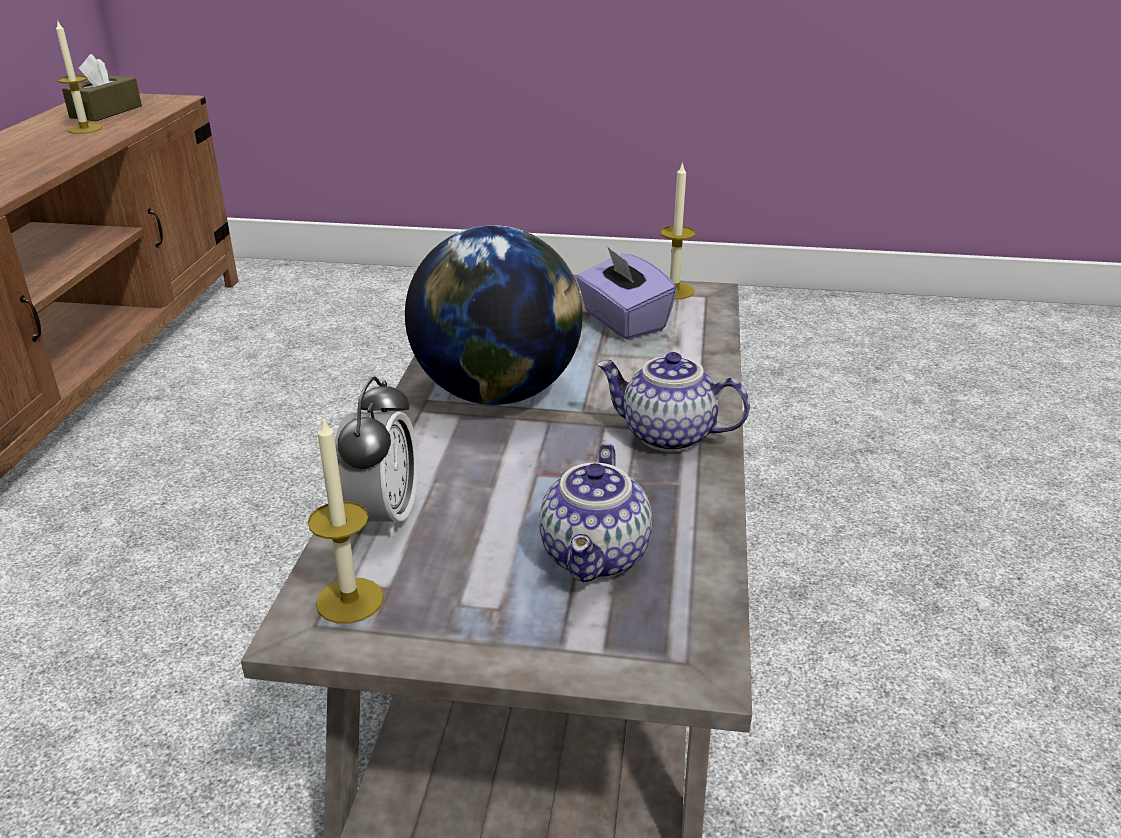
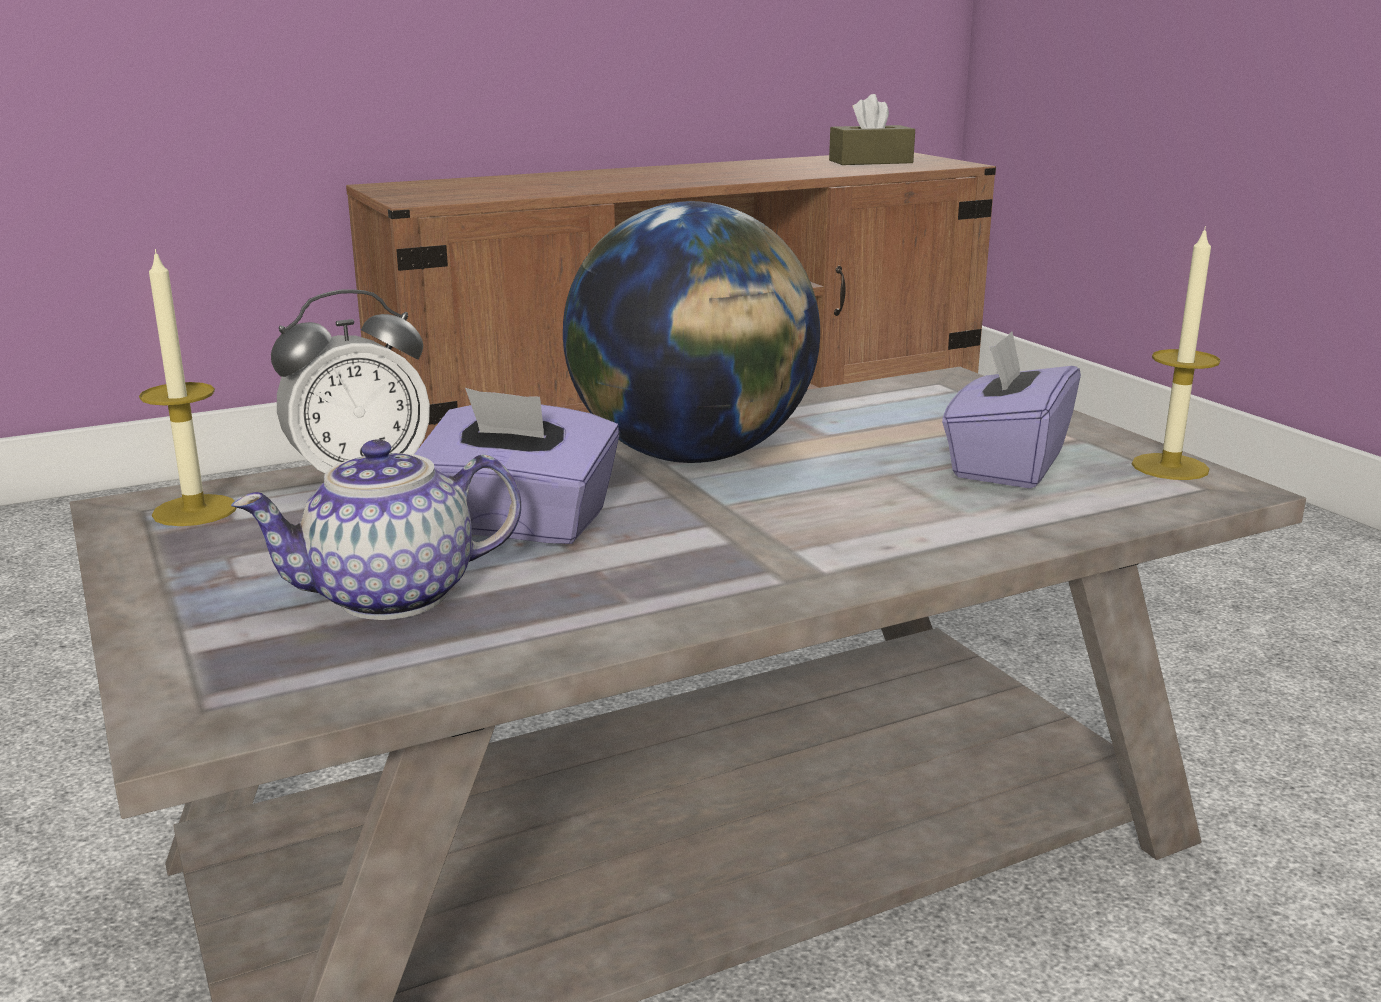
camera: 55 degrees right, 10 degrees down
(84, 129) = (817, 167): candle -> none
(534, 482) = (518, 524): none -> purple tissue box
(667, 436) = (741, 564): teapot -> none

